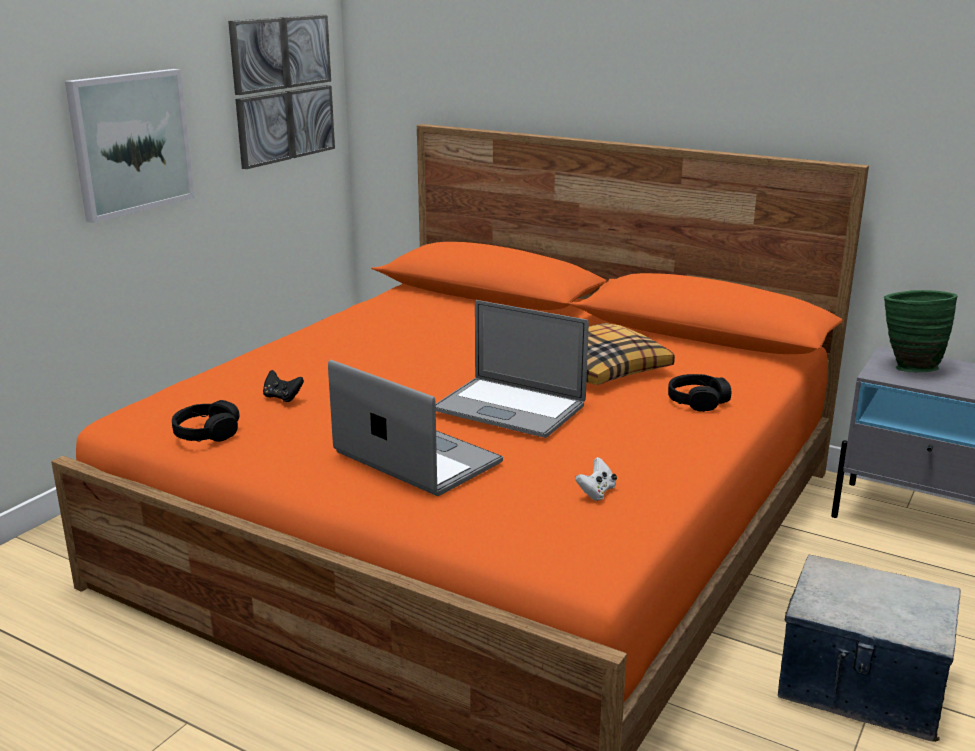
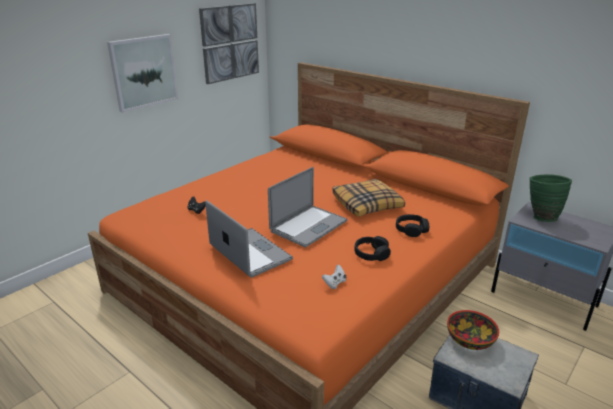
camera: 10 degrees right, 5 degrees up
(206, 433) = (154, 228): black headphones -> black headphones (371, 254)
(509, 408) = (308, 226): laptop -> laptop turned 90 degrees counterclockwise
(837, 579) = (469, 340): none -> bowl

